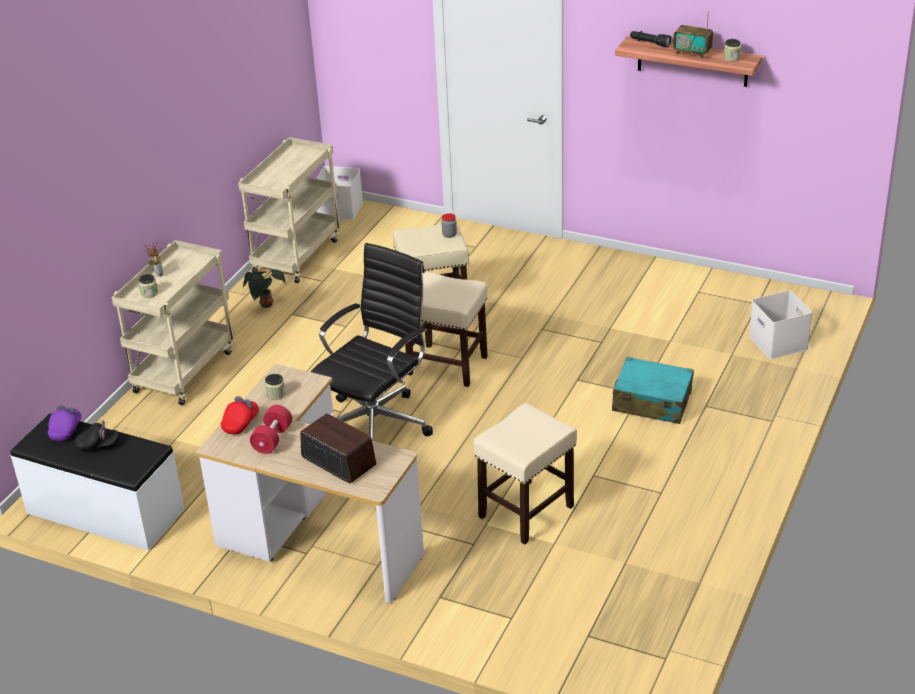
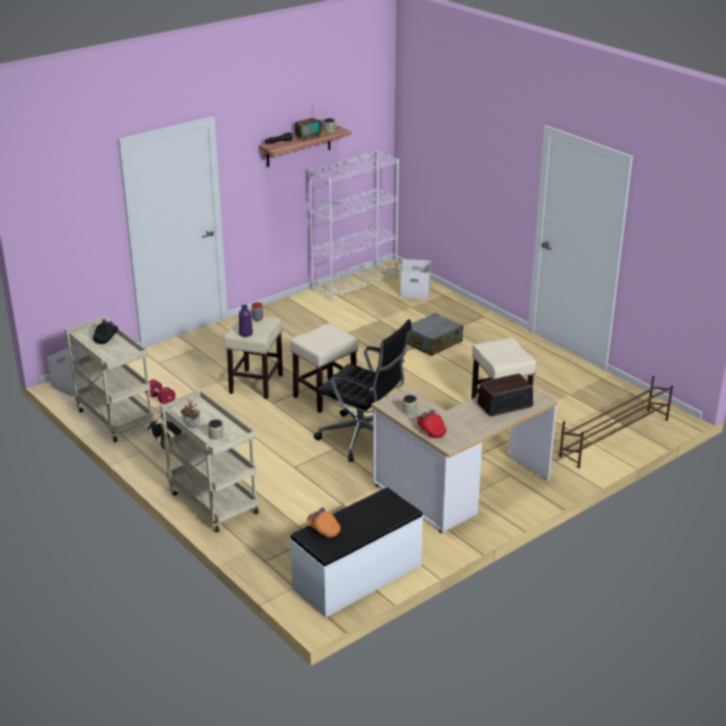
camera: 65 degrees left, 5 degrees down
(66, 430) = (323, 529): purple cap -> orange cap
(98, 445) = (356, 518): black cap -> black cap (106, 338)
(272, 439) = (460, 423): red dumbbell -> red dumbbell (160, 399)
(377, 424) = (363, 438): black office chair -> black office chair turned 150 degrees clockwise
(408, 240) = (246, 333): none -> purple bottle
(541, 638) = (614, 437): none -> brown shoe rack
(651, 402) = (432, 343): turquoise suitcase -> grey suitcase
(745, 290) = (355, 284): none -> white bookcase

